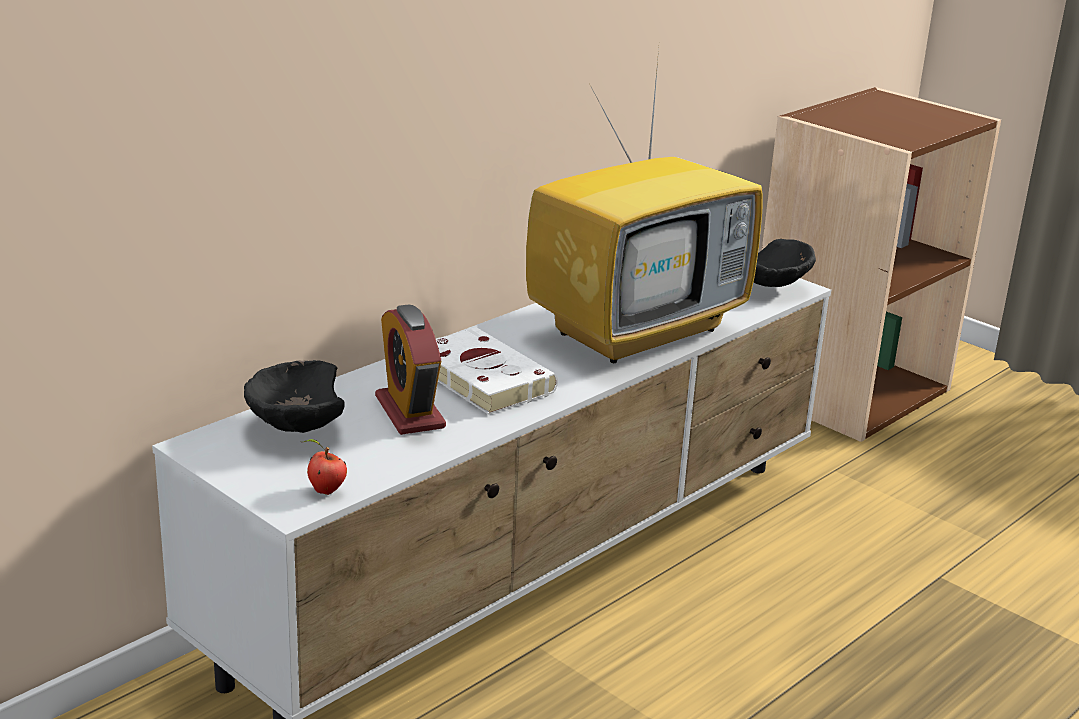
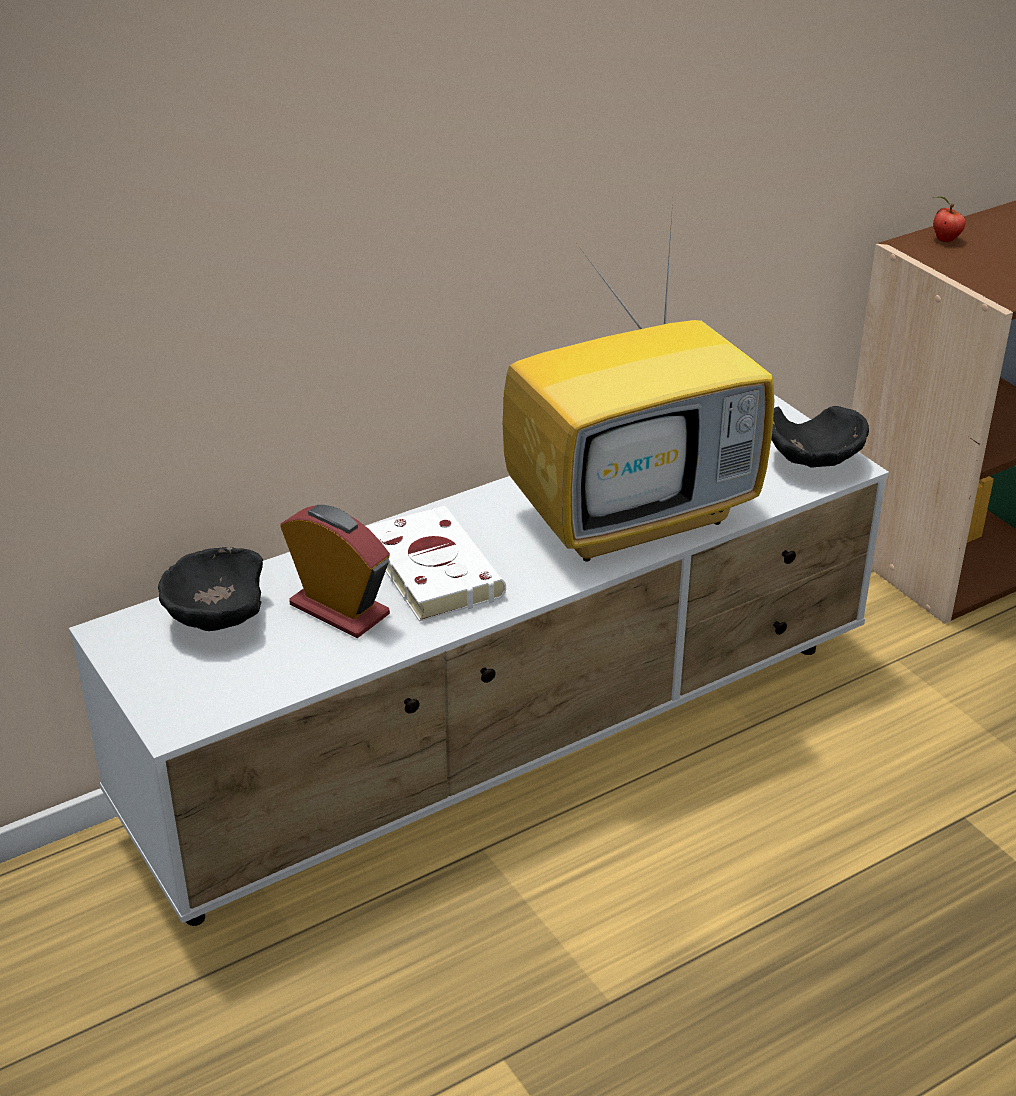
camera: 15 degrees right, 10 degrees up
(324, 491) = (212, 706): apple -> apple (944, 240)
(410, 412) = (339, 610): alarm clock -> alarm clock turned 135 degrees clockwise

